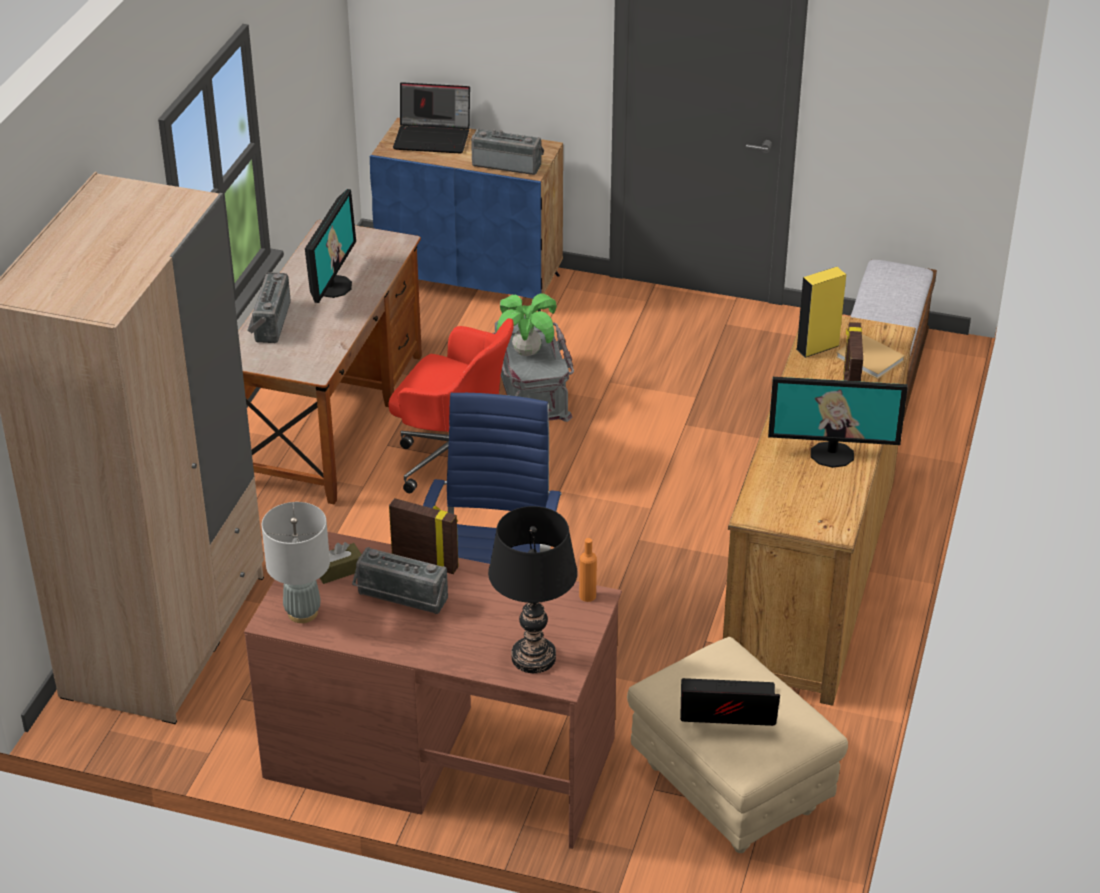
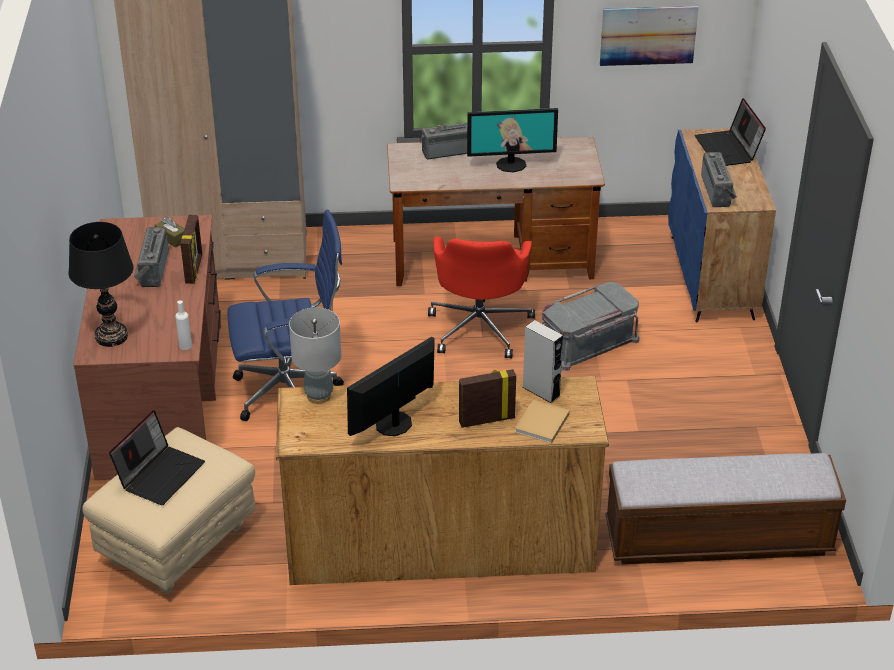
camera: 70 degrees right, 0 degrees up
(302, 613) = (124, 235): grey table lamp -> grey table lamp (318, 396)
(303, 75) = (648, 35): none -> picture
(526, 352) = (583, 306): potted plant -> none
(587, 596) = (185, 346): orange bottle -> white bottle
(726, 710) = (160, 474): laptop -> laptop turned 45 degrees clockwise
(817, 347) = (541, 391): yellow speaker -> grey speaker
(832, 454) = (394, 424): monitor -> monitor turned 60 degrees clockwise

